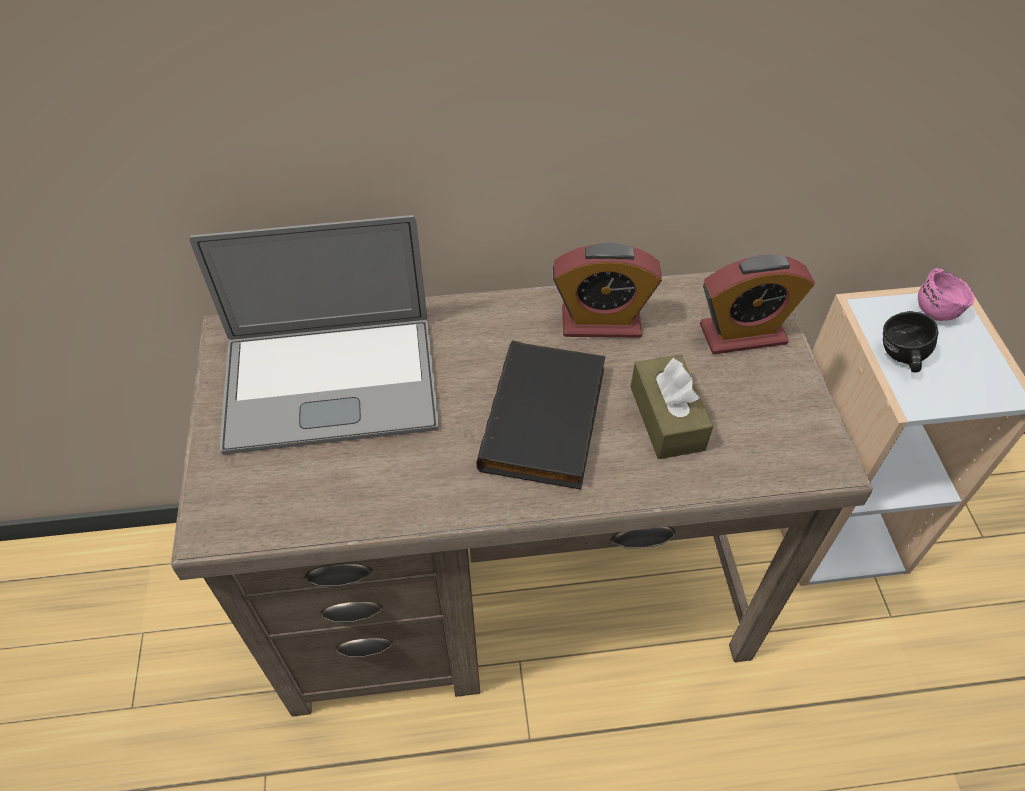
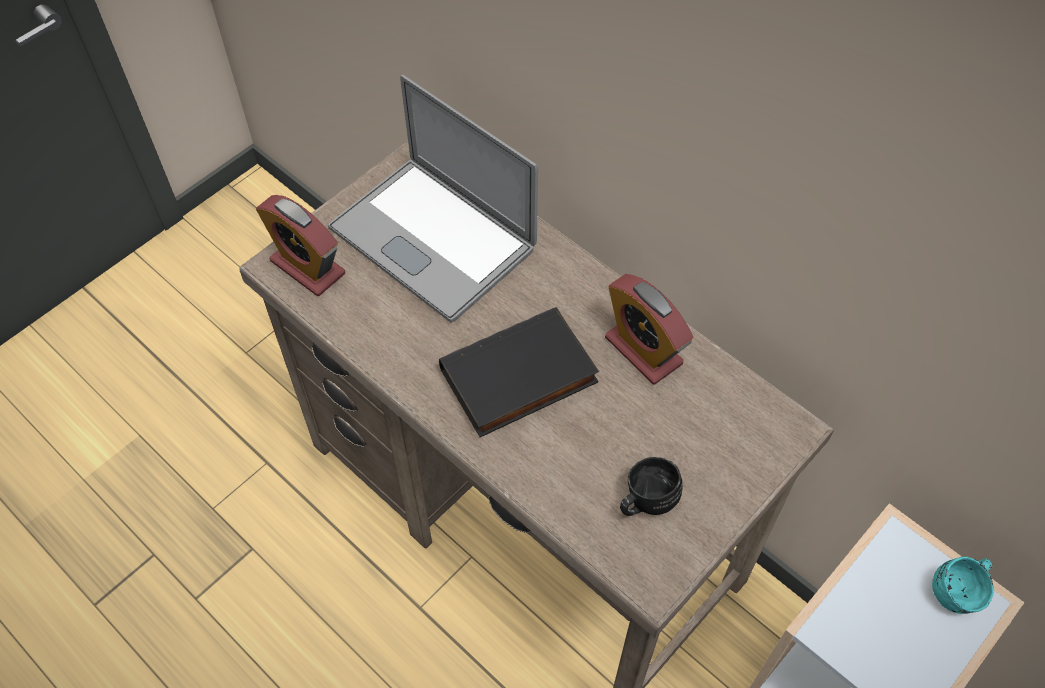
camera: 50 degrees right, 5 degrees up
(667, 418) = (593, 450): brown tissue box -> none
(742, 334) = (728, 450): alarm clock -> alarm clock (307, 267)
(900, 359) = (861, 594): black mug -> black mug (645, 500)
(935, 307) = (959, 592): pink mug -> turquoise mug

